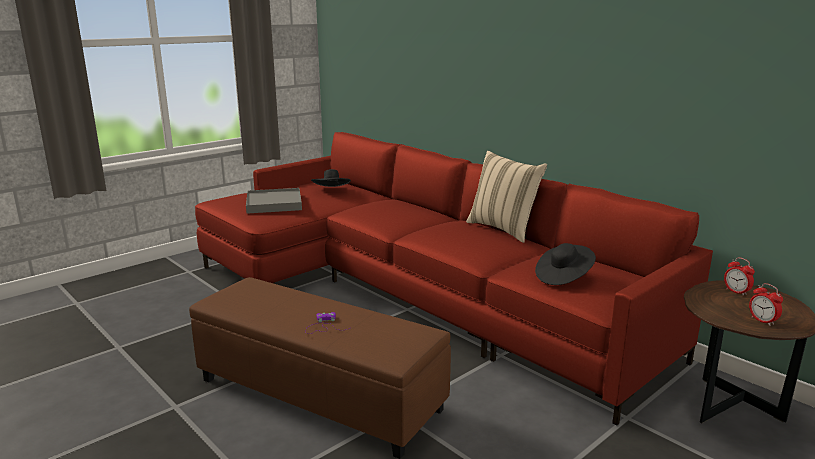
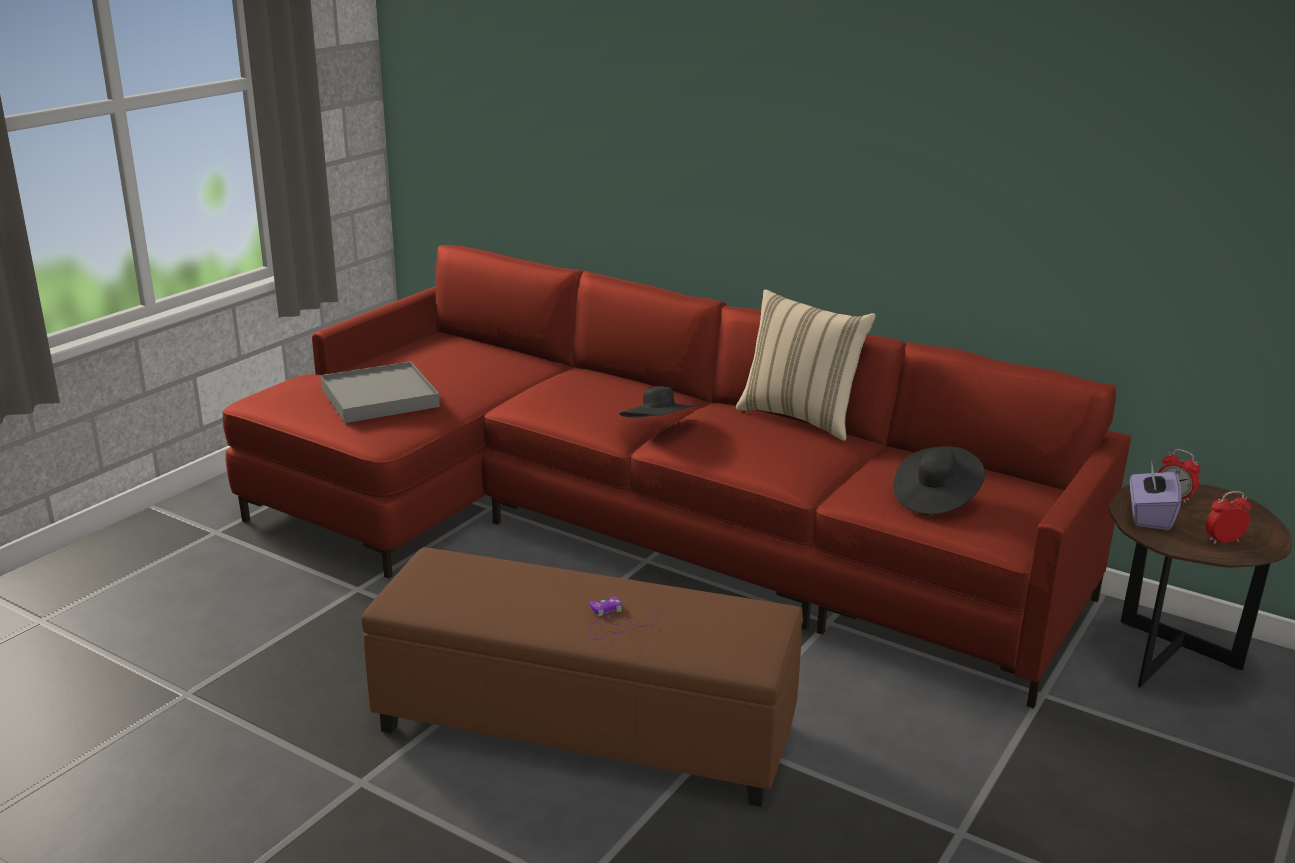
camera: 15 degrees left, 5 degrees up
(331, 191) = (463, 360): black hat -> black hat (659, 429)
(711, 301) = (1149, 516): none -> purple tissue box
(762, 321) = (1223, 541): alarm clock -> alarm clock turned 120 degrees clockwise

